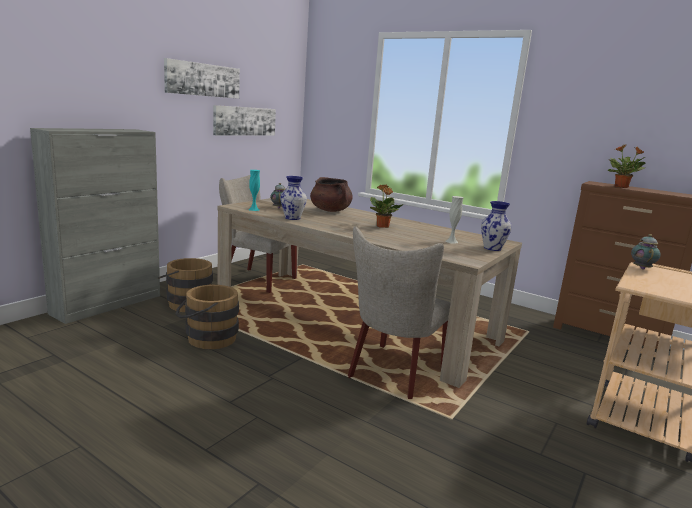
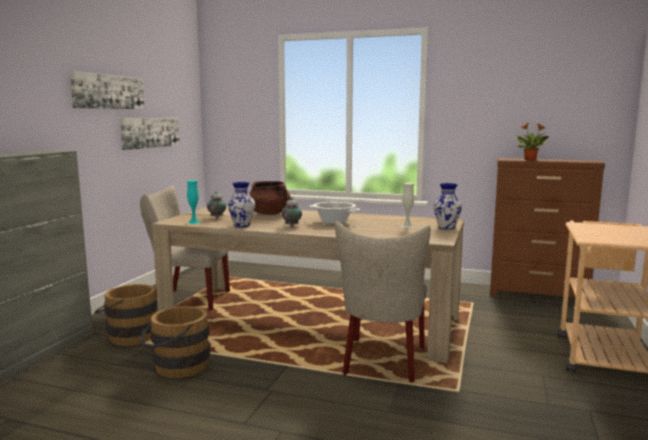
camera: 15 degrees left, 5 degrees down
(382, 226) = (334, 222): potted plant -> cooking pot
(641, 268) = (579, 225): teapot -> teapot (292, 225)

